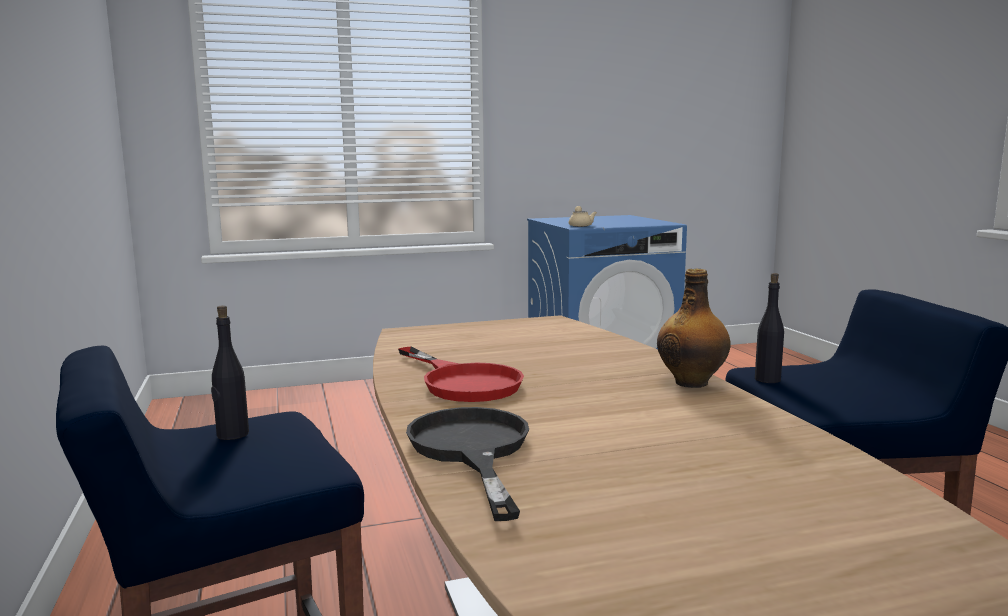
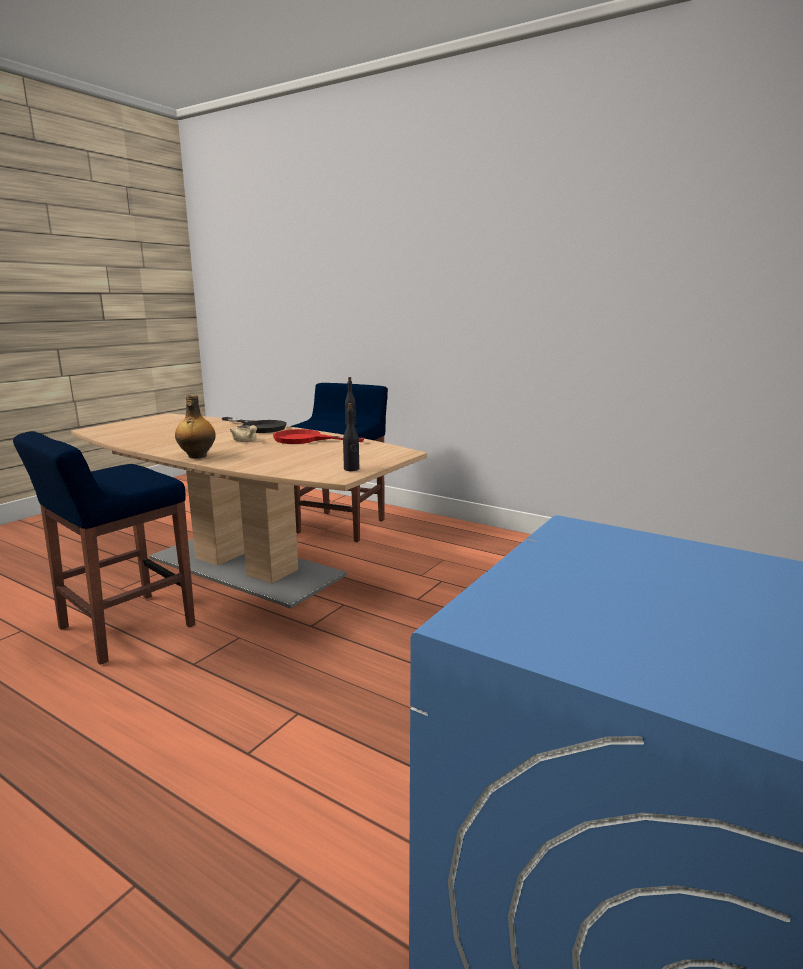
camera: 140 degrees right, 5 degrees up
(580, 225) = (590, 538): beige teapot -> beige teapot (246, 441)
(767, 379) = (156, 475): black bottle -> black bottle (351, 469)

